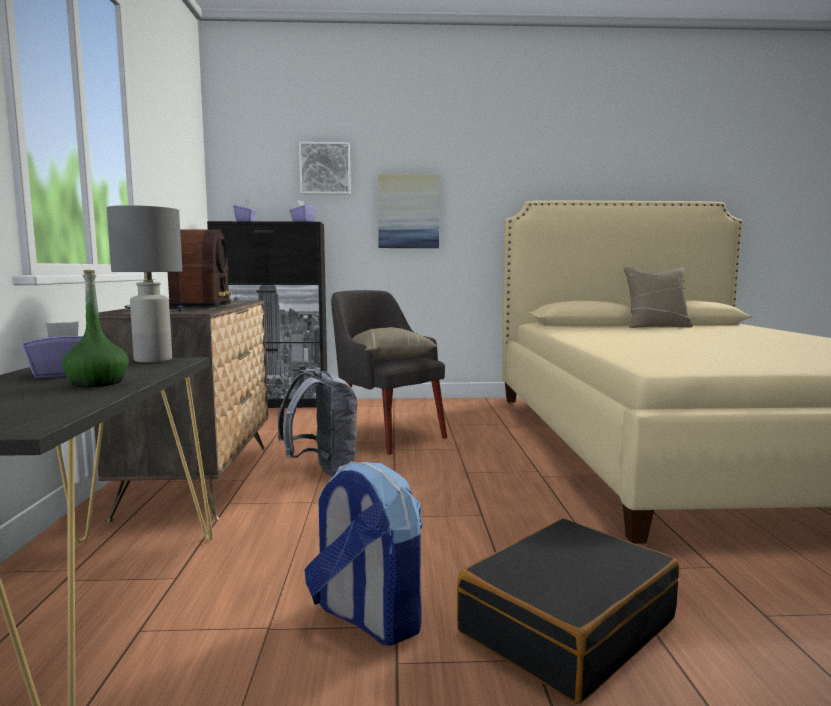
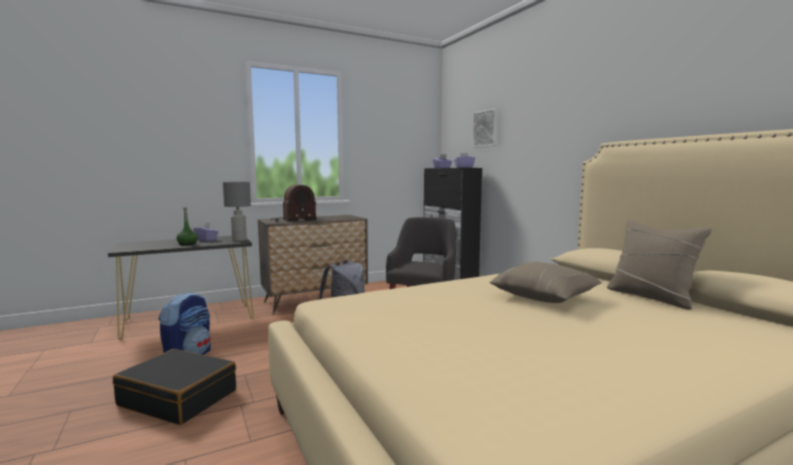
camera: 65 degrees right, 0 degrees up
(392, 357) = (420, 265): beige pillow -> beige pillow (544, 297)
(408, 212) = (528, 157): picture -> none

